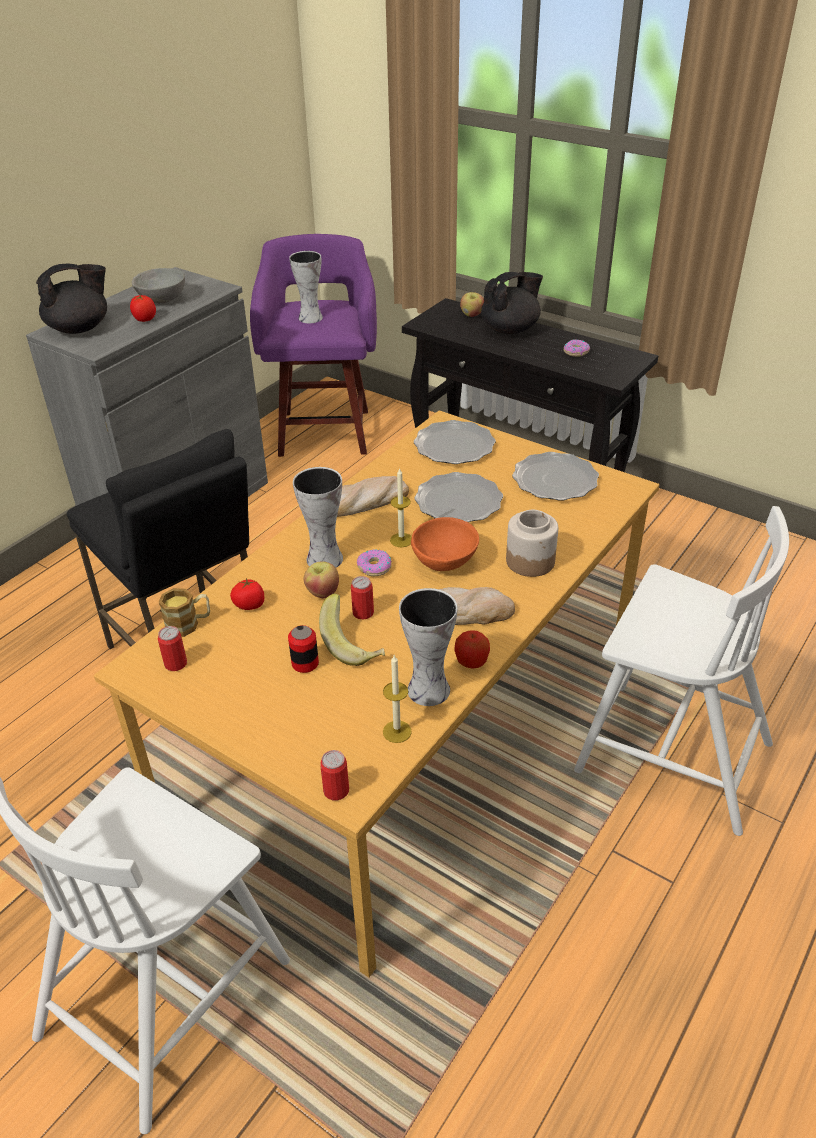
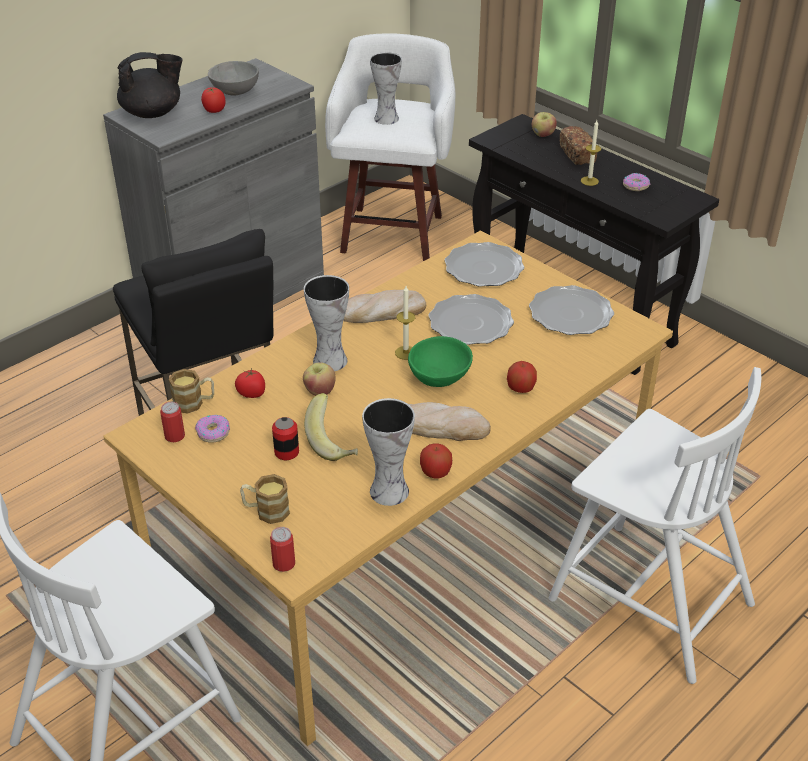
camera: 10 degrees right, 0 degrees up
(300, 733) = (266, 511): none -> mug
(324, 430) = (392, 231): purple stool -> white stool
(363, 613) = (351, 415): can -> none
(374, 567) = (373, 374): donut -> donut (213, 432)
(397, 731) = (350, 523): candle -> candle (589, 181)
(446, 562) = (440, 379): orange bowl -> green bowl
(510, 329) = (577, 154): black teapot -> bread
(530, 561) = (520, 389): jar -> apple

